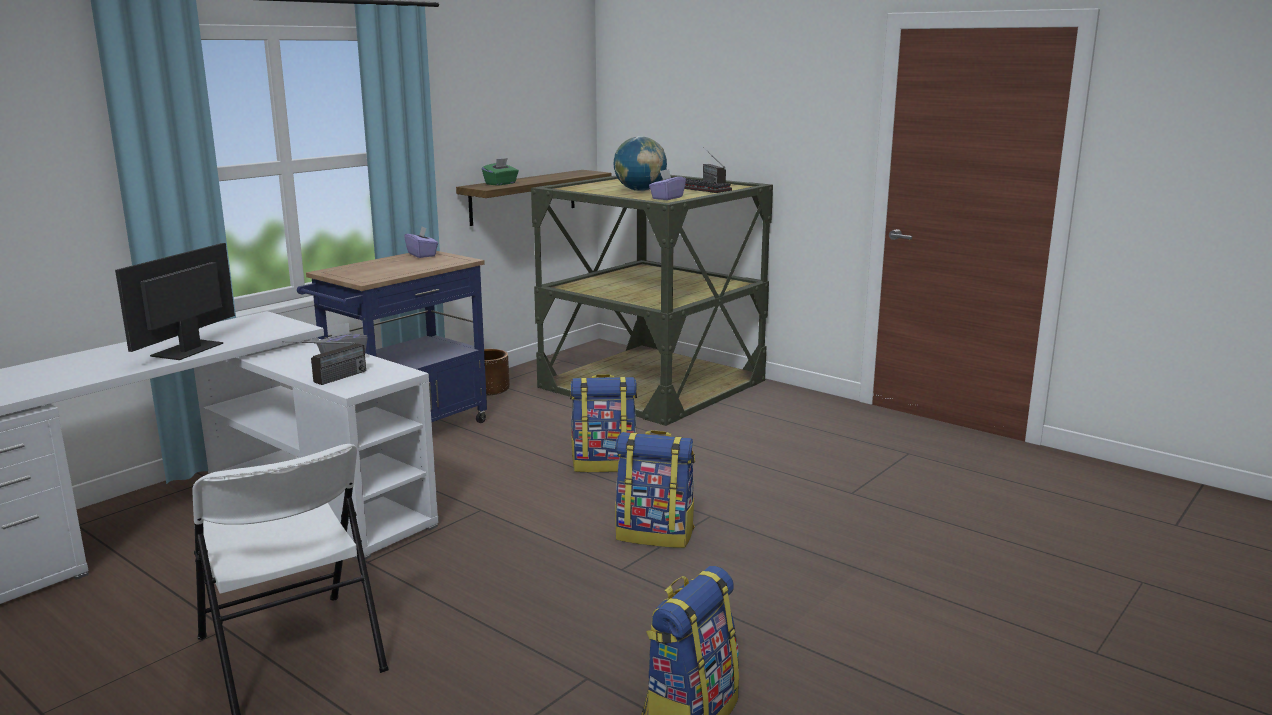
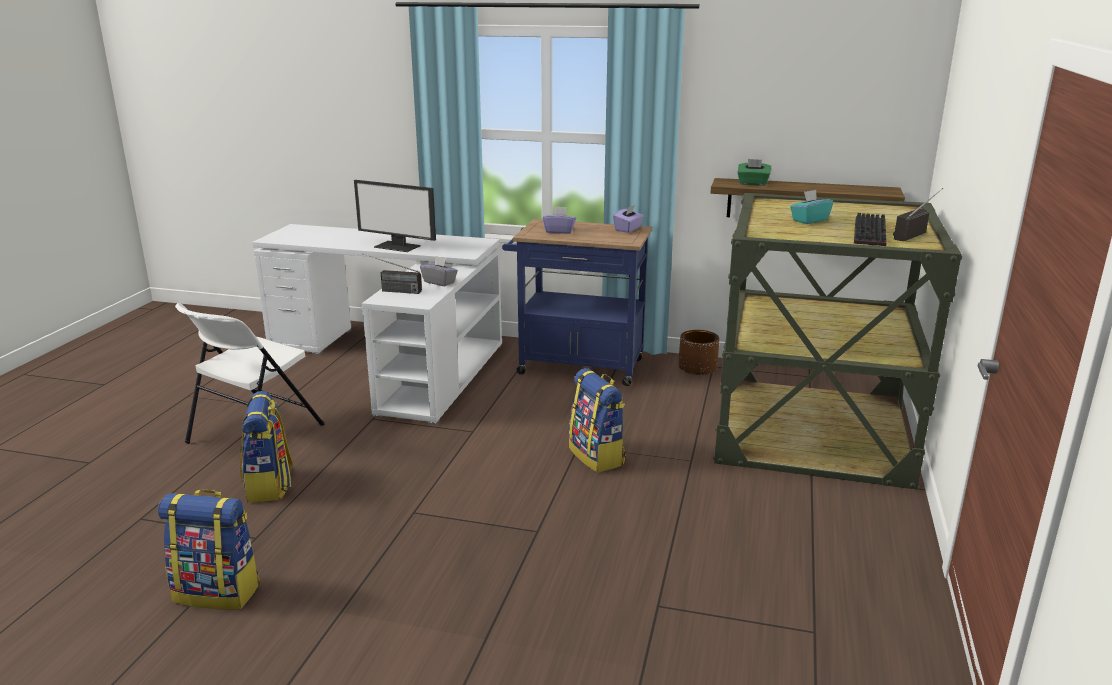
camera: 65 degrees right, 5 degrees up
(188, 350) = (398, 246): monitor -> monitor turned 150 degrees counterclockwise
(640, 191) = (809, 220): globe -> turquoise tissue box
(655, 534) = (482, 513): backpack -> backpack (270, 485)
(667, 198) = (783, 233): purple tissue box -> purple tissue box (559, 231)

